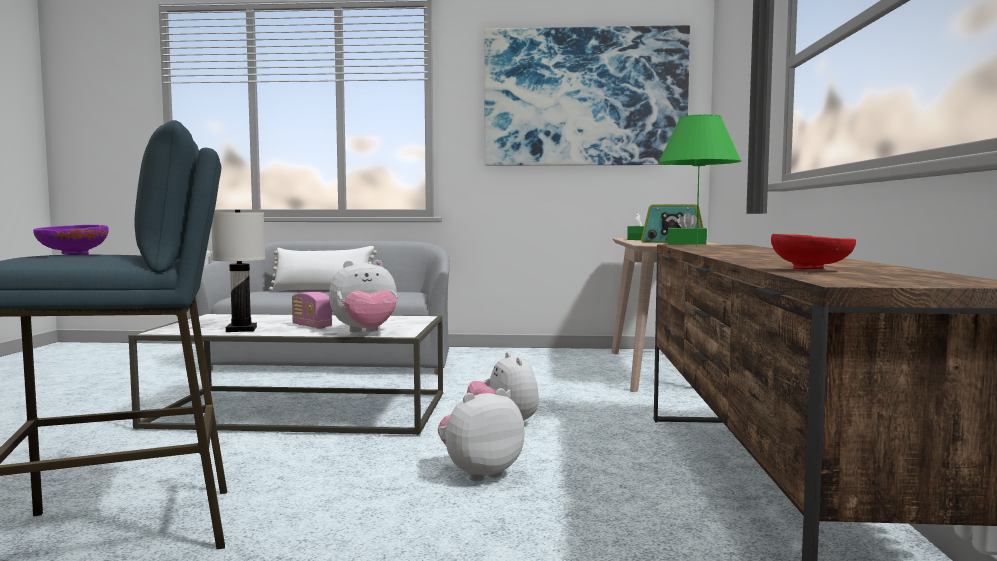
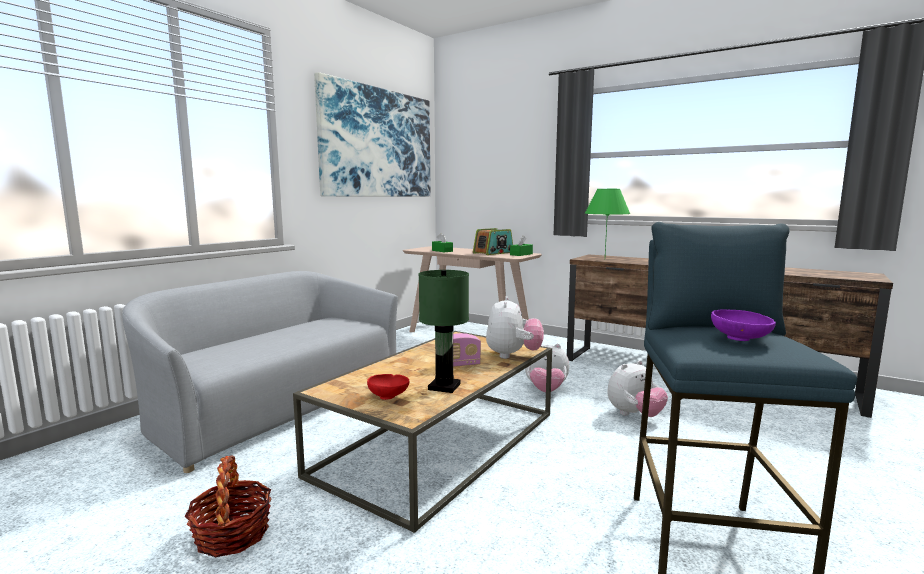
camera: 60 degrees left, 5 degrees up
(126, 395) = (232, 534): none -> basket
(242, 329) = (445, 386): white table lamp -> green table lamp
(302, 411) = (439, 443): white coffee table -> brown coffee table
(322, 291) = (249, 338): white pillow -> none
(479, 473) = (634, 415): plush toy -> plush toy turned 120 degrees counterclockwise
(812, 270) = (811, 274): red bowl -> red bowl (389, 396)

